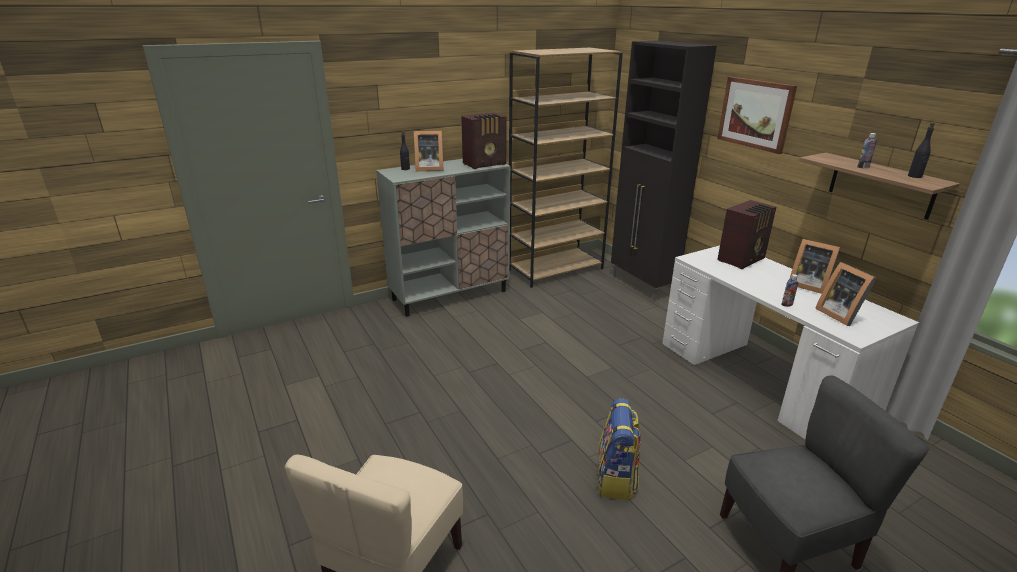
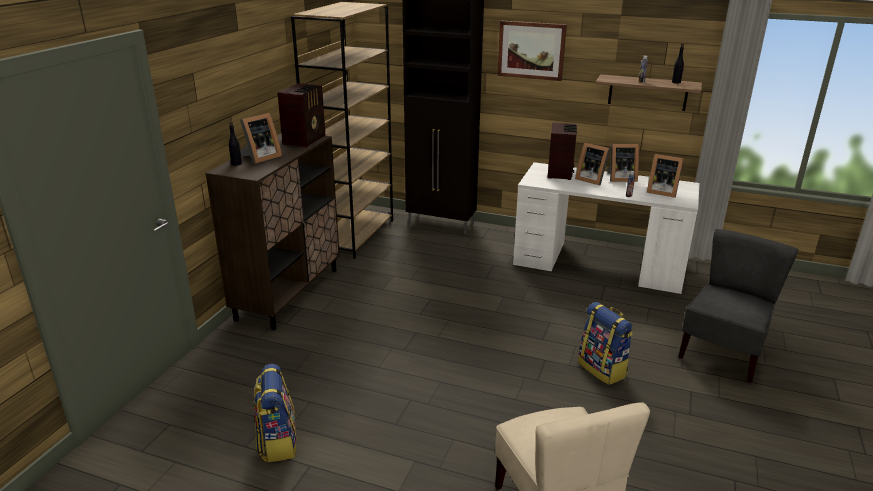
camera: 40 degrees left, 0 degrees up
(303, 392) = (277, 442): none -> backpack
(450, 295) = (288, 293): grey cabinet -> brown cabinet
(767, 276) = (591, 179): none -> picture frame

